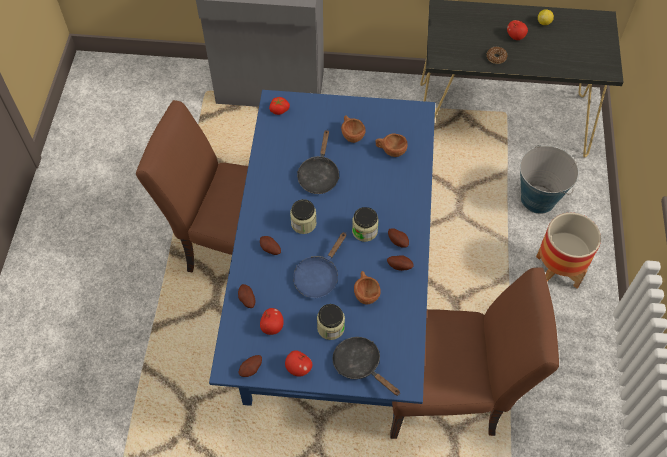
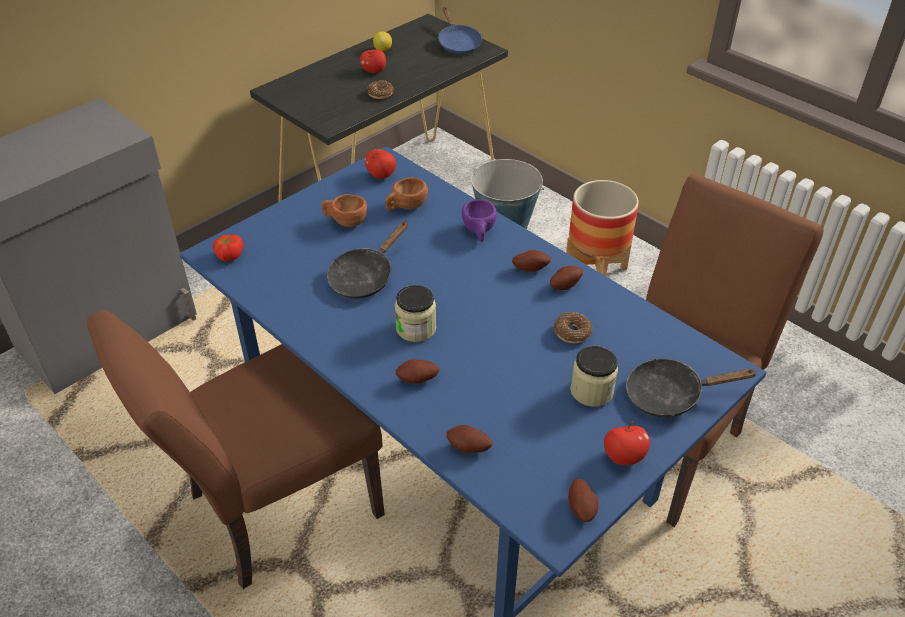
camera: 50 degrees left, 15 degrees down
(272, 327) = (536, 446): apple -> apple (381, 175)
(318, 276) = (506, 359): blue frying pan -> blue frying pan (458, 43)
(319, 175) = (365, 277): black frying pan -> black frying pan turned 75 degrees clockwise
(364, 231) = (487, 285): jar -> none
(365, 292) = (572, 332): brown cup -> donut
(404, 198) = (479, 232): none -> purple cup

